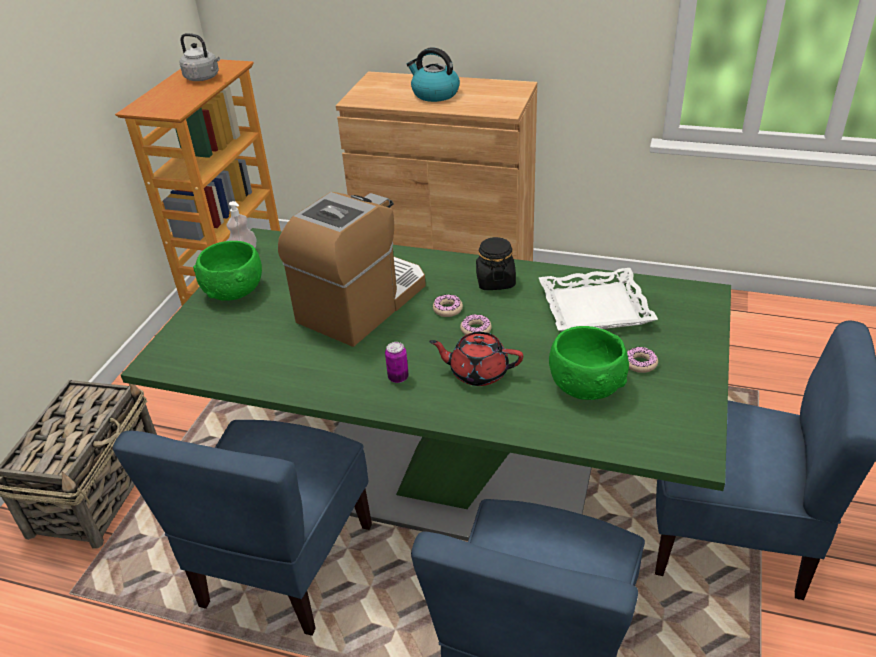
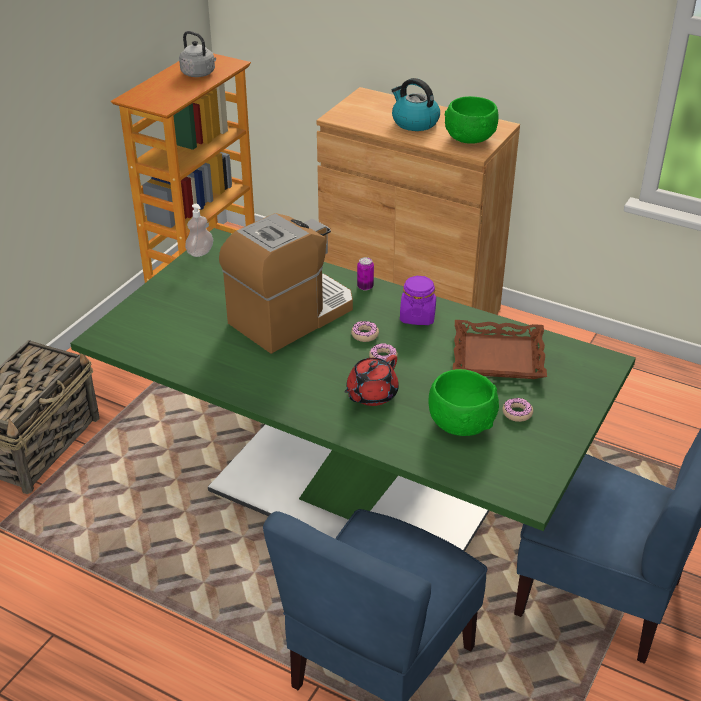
camera: 10 degrees right, 0 degrees up
(235, 291) = (183, 285): green bowl -> green bowl (471, 138)
(285, 564) = (184, 539): blue chair -> none
(398, 377) = (301, 387): can -> can (365, 287)
(478, 372) = (371, 395): red teapot -> red teapot turned 75 degrees counterclockwise
(495, 281) = (417, 316): black jar -> purple jar
(595, 308) = (498, 357): white tray -> brown tray

